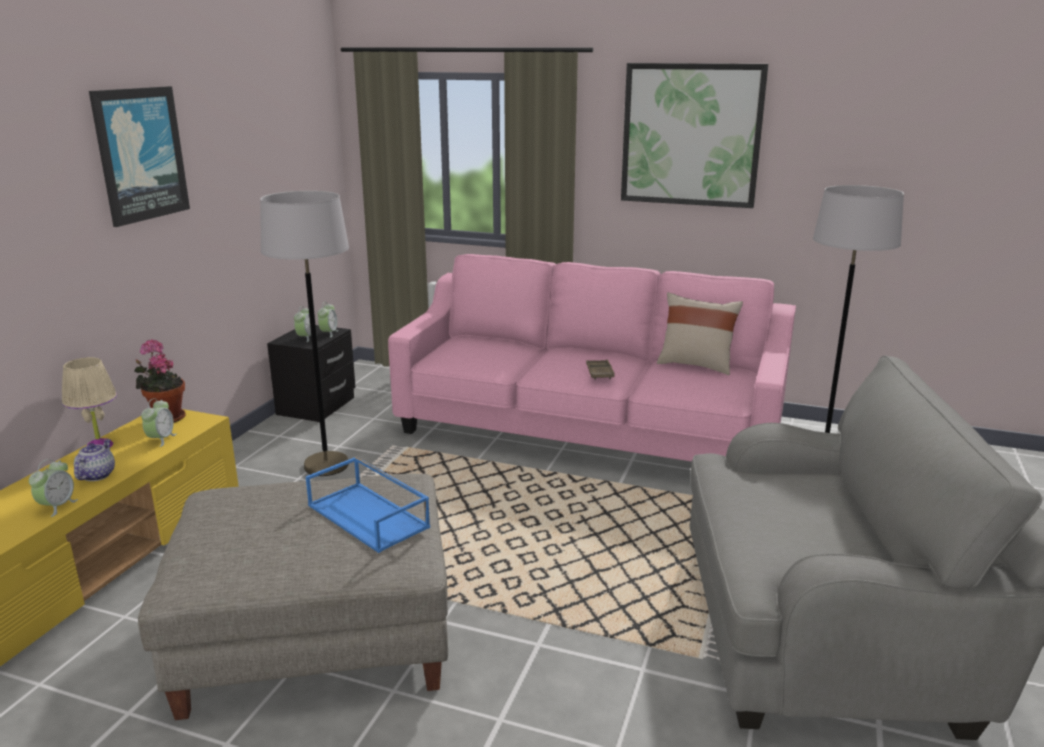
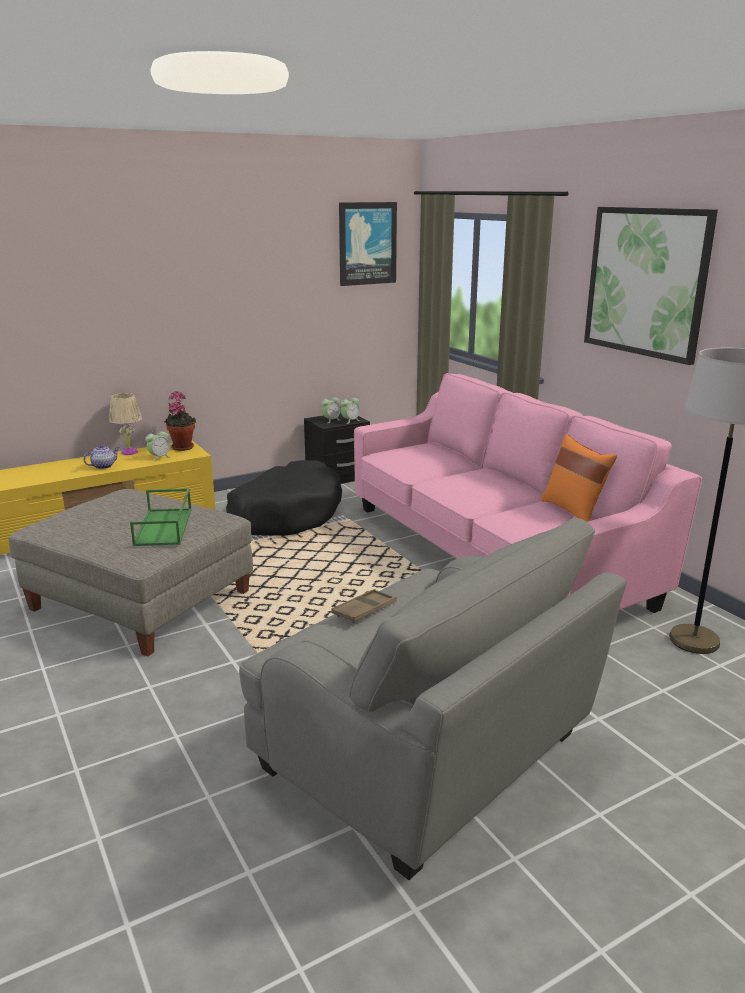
camera: 40 degrees right, 0 degrees up
(57, 506) = (65, 475): alarm clock -> none
(140, 154) = (199, 264): picture -> picture (367, 243)
(326, 465) = (286, 514): grey floor lamp -> black dog bed
(369, 516) = (164, 527): blue tray -> green tray
(599, 373) = (478, 493): brown tray -> brown tray (364, 610)
(696, 365) = (574, 511): beige pillow -> orange pillow

